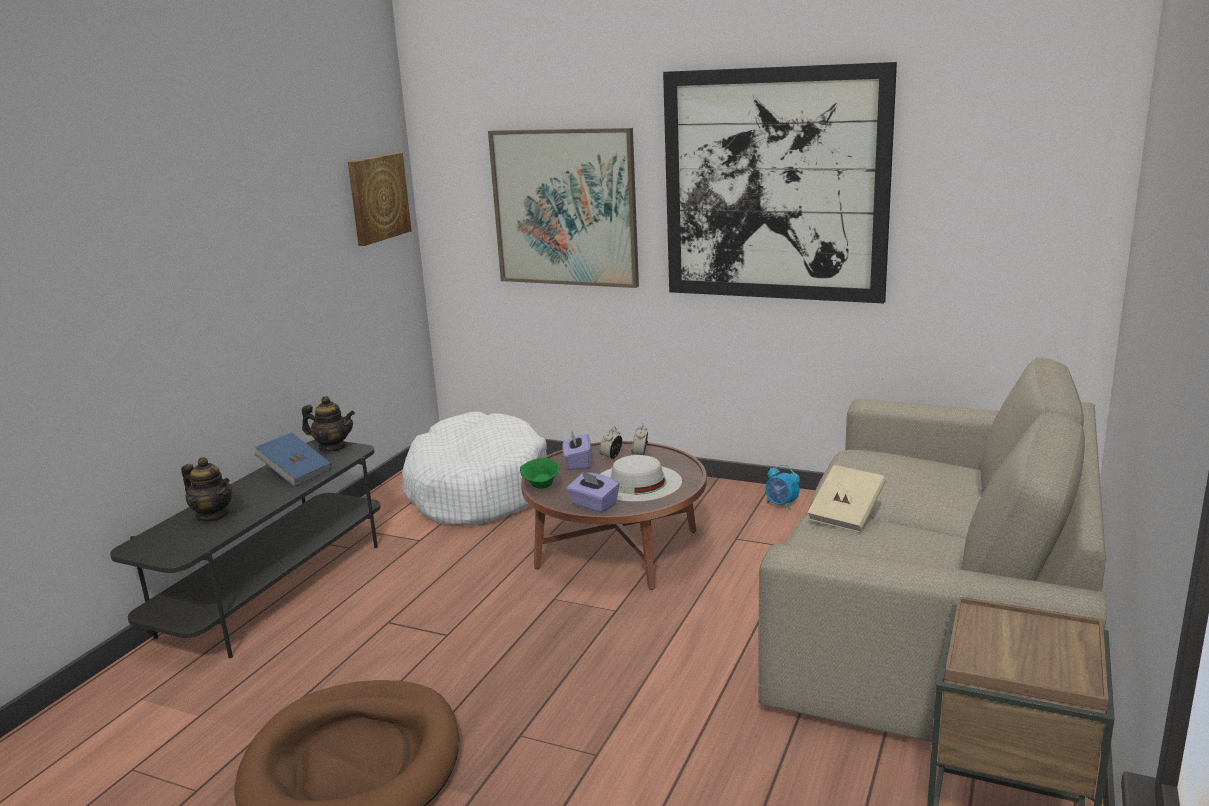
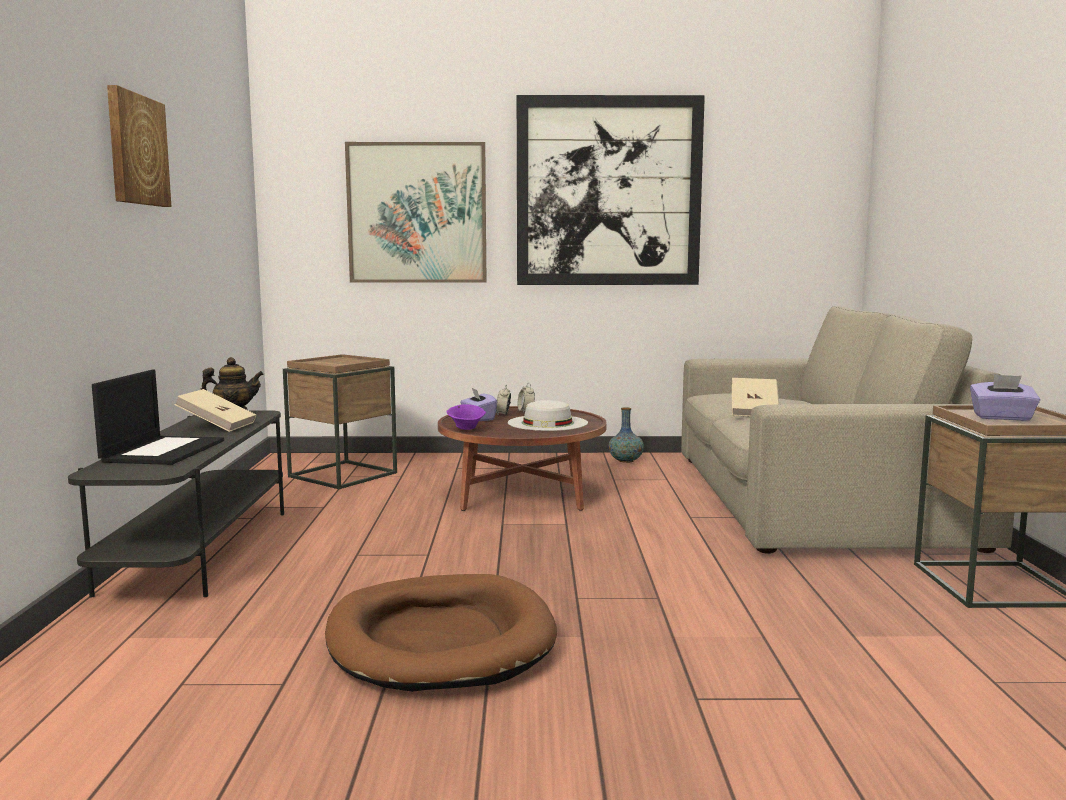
camera: 25 degrees left, 10 degrees down
(213, 515) = (163, 451): teapot -> laptop
(295, 473) = (217, 426): blue book -> beige book
(378, 198) = (238, 193): picture -> picture (136, 150)
(476, 490) = (343, 475): white dog bed -> brown side table
(541, 486) = (467, 428): green bowl -> purple bowl
(593, 505) = (530, 433): purple tissue box -> purple tissue box (1002, 417)
(781, 504) = (626, 461): alarm clock -> vase

